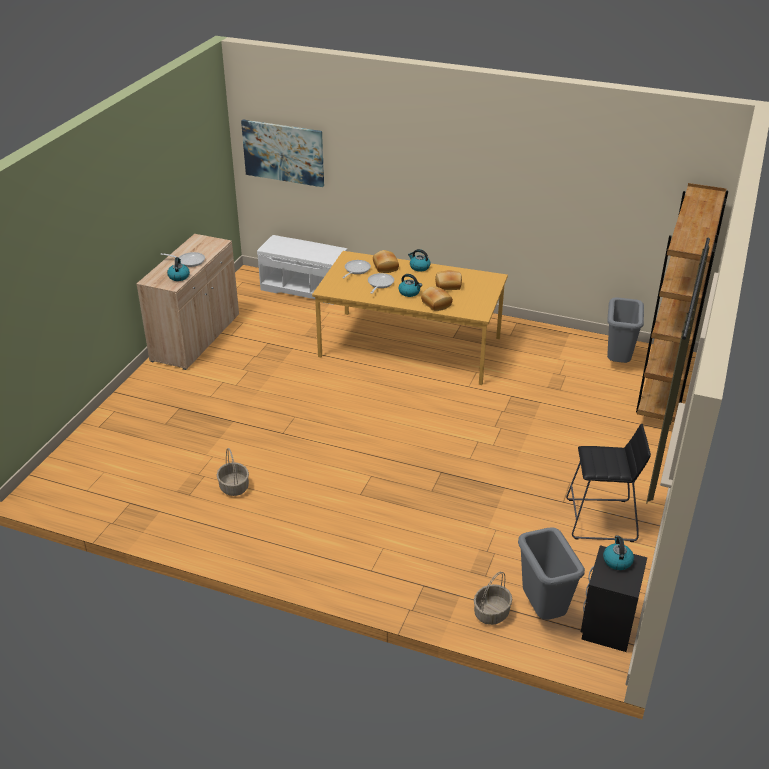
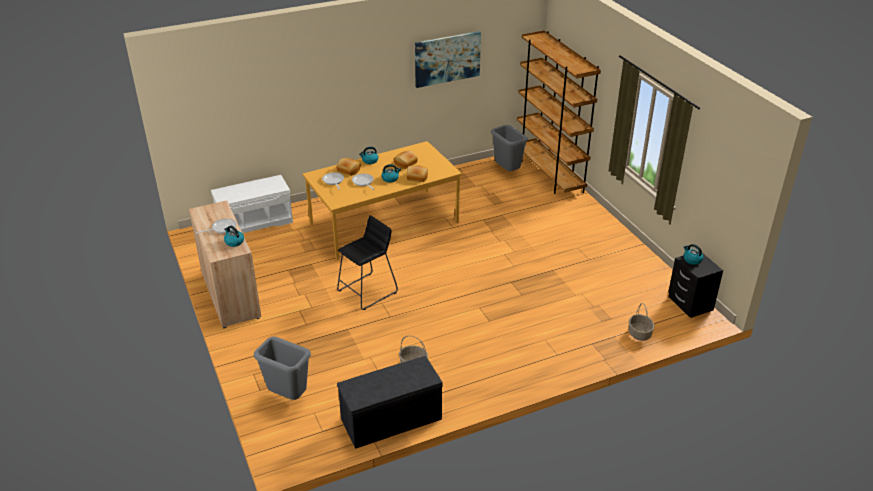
camera: 45 degrees left, 0 degrees up
(144, 520) = (391, 420): none -> grey bench
(283, 152) = (211, 115): picture -> picture (447, 59)
(542, 610) = (657, 316): grey trash can -> grey trash can (287, 396)
(601, 520) = (617, 257): black stool -> black stool (367, 291)

